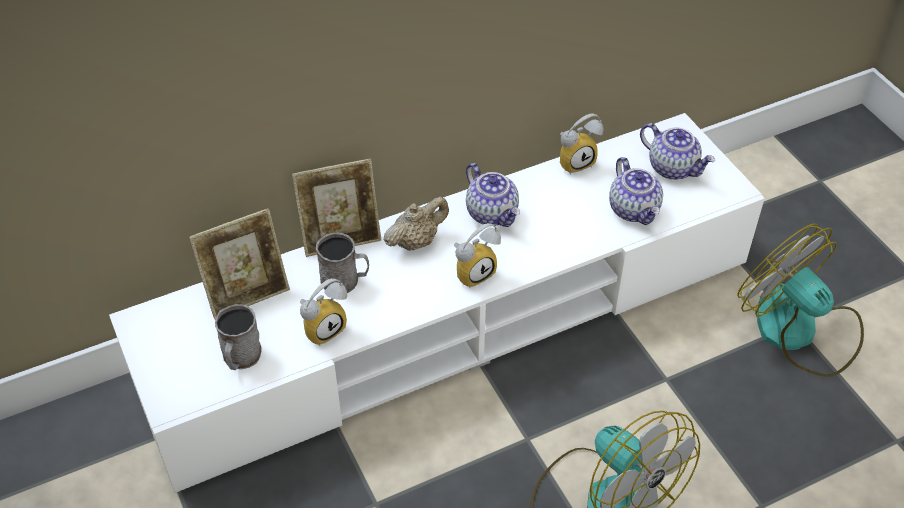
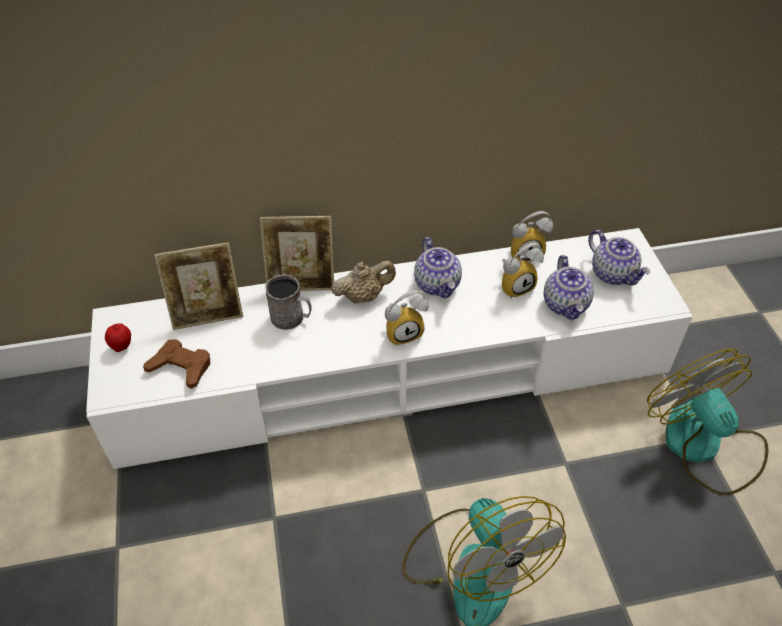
camera: 15 degrees right, 0 degrees up
(163, 350) = (122, 347): none -> apple
(240, 358) = (181, 367): grey mug -> brown game controller
(323, 327) = (259, 355): alarm clock -> alarm clock (516, 286)

